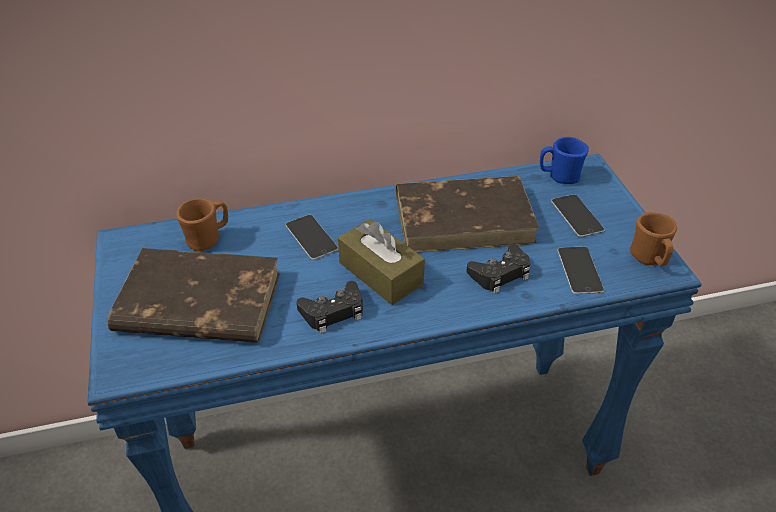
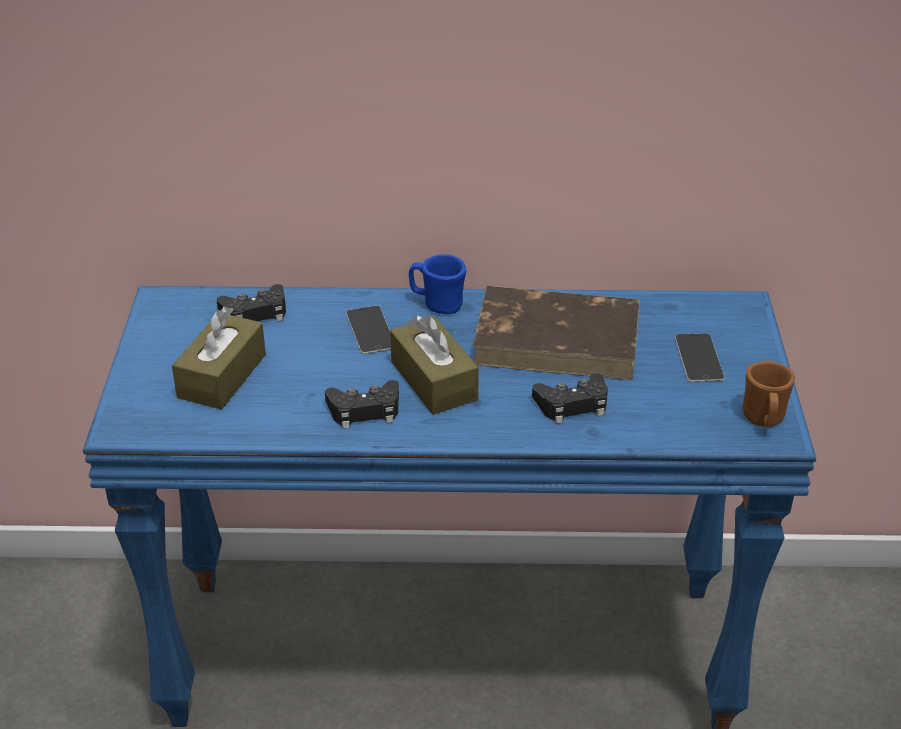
camera: 15 degrees right, 5 degrees down
(197, 303) = (222, 376): brown book -> brown tissue box
(208, 239) = (255, 313): brown mug -> black game controller
(559, 177) = (699, 311): blue mug -> blue mug (437, 304)
(579, 270) = (670, 417): phone -> none

